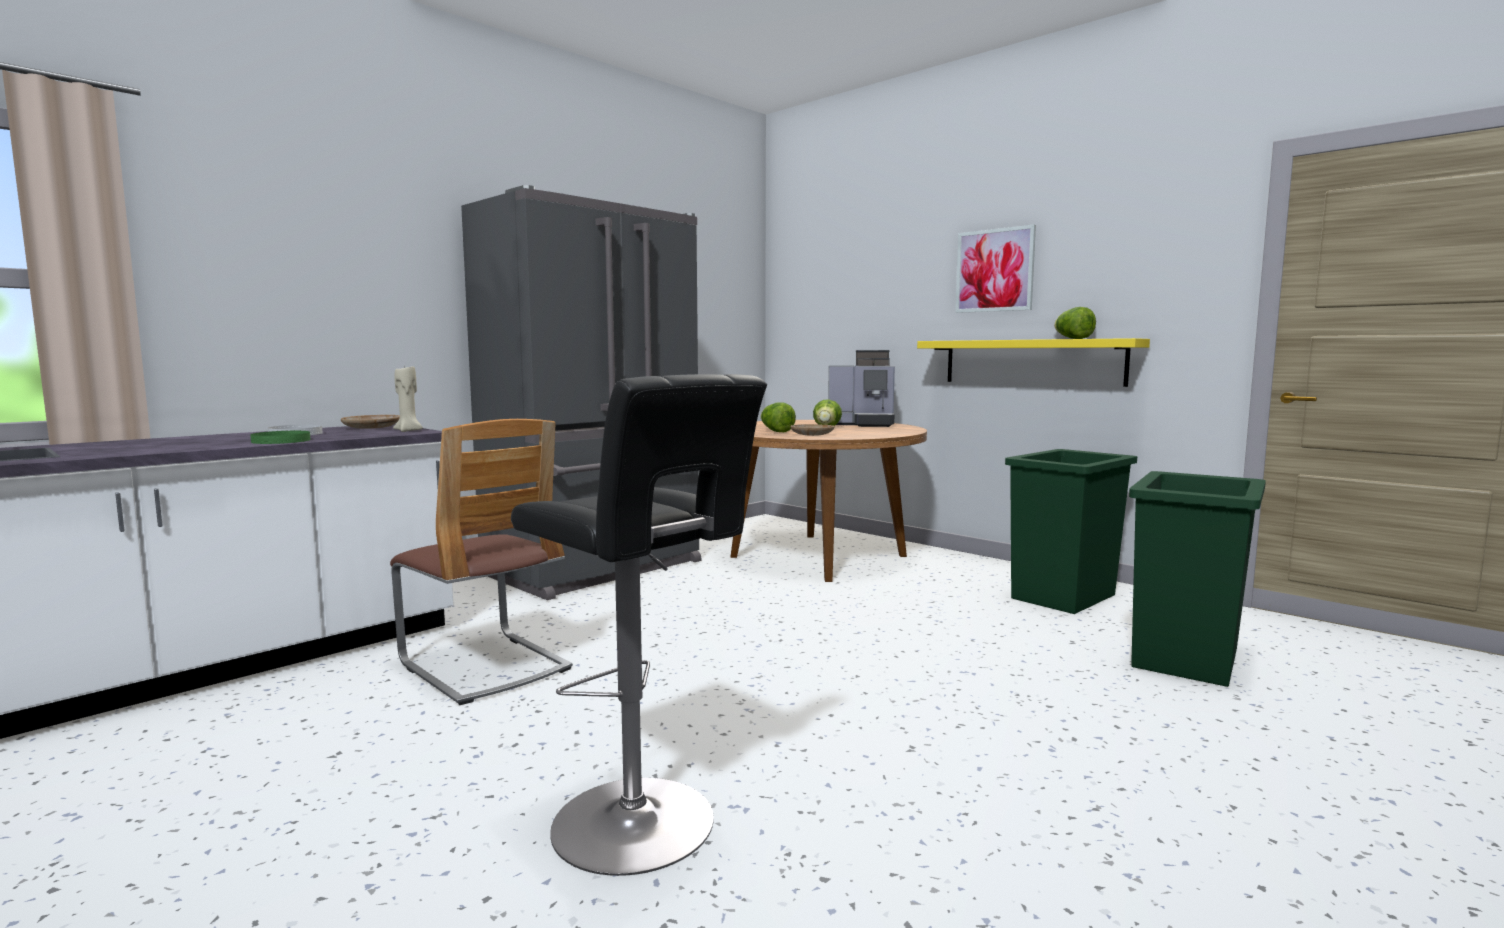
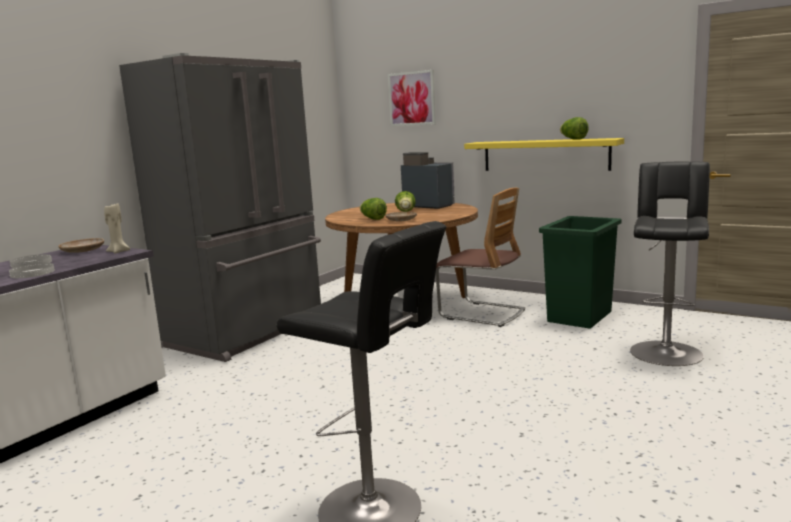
camera: 10 degrees left, 5 degrees up
(280, 441) = (32, 273): green plate -> white plate
(485, 666) = (208, 418): chair -> chair (482, 314)
(863, 424) = (428, 205): coffee machine -> coffee machine turned 135 degrees counterclockwise
(994, 270) = (515, 90): picture -> picture (412, 98)
(1186, 658) = (665, 351): green trash can -> black stool

